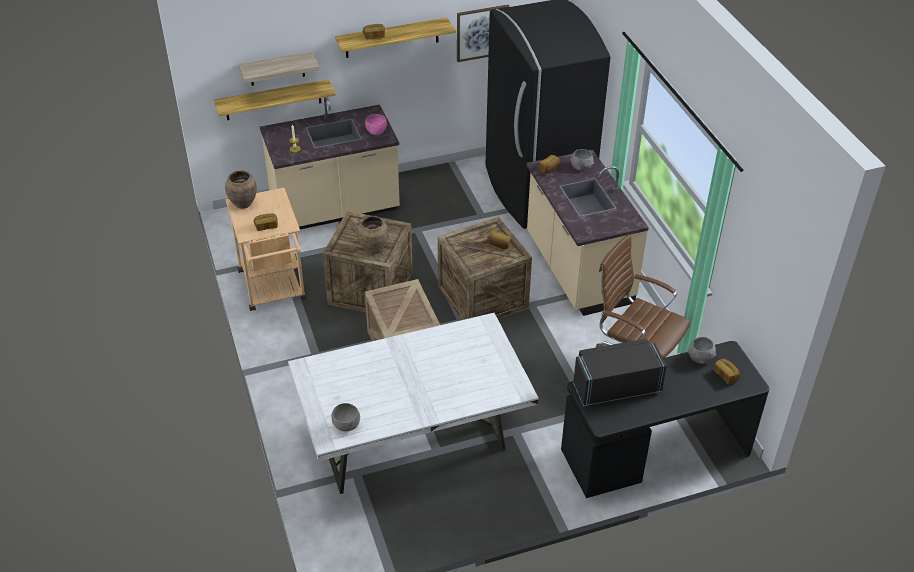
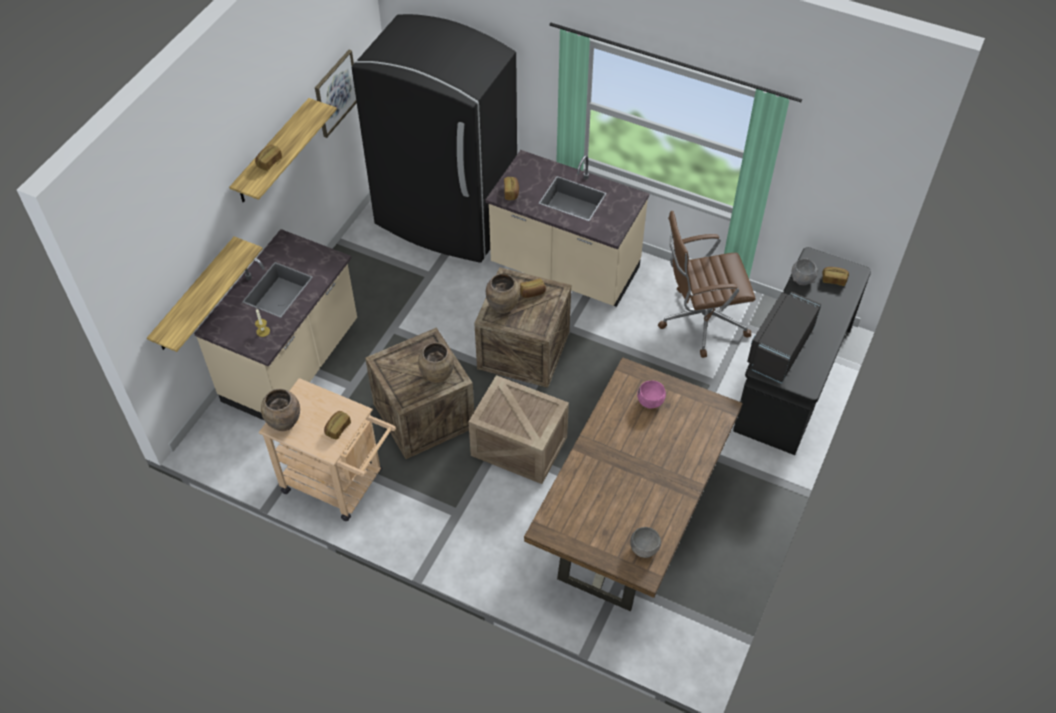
camera: 45 degrees left, 10 degrees up
(277, 69) = (191, 260): shelf -> none
(376, 132) = (317, 260): pink bowl -> pink bowl (650, 402)
(414, 443) = (630, 520): white dining table -> brown dining table
(468, 240) = (503, 307): none -> brown vase
(580, 167) = (533, 173): grey bowl -> none

